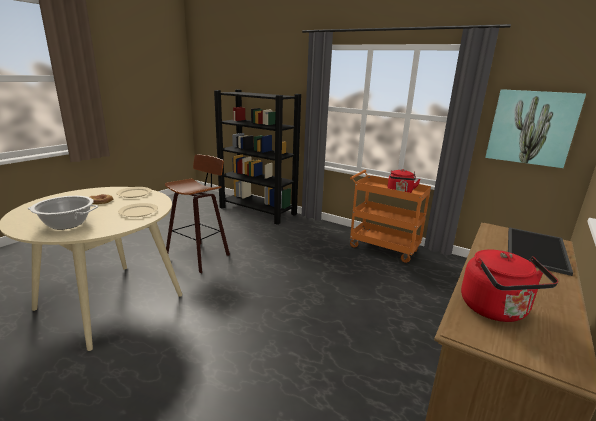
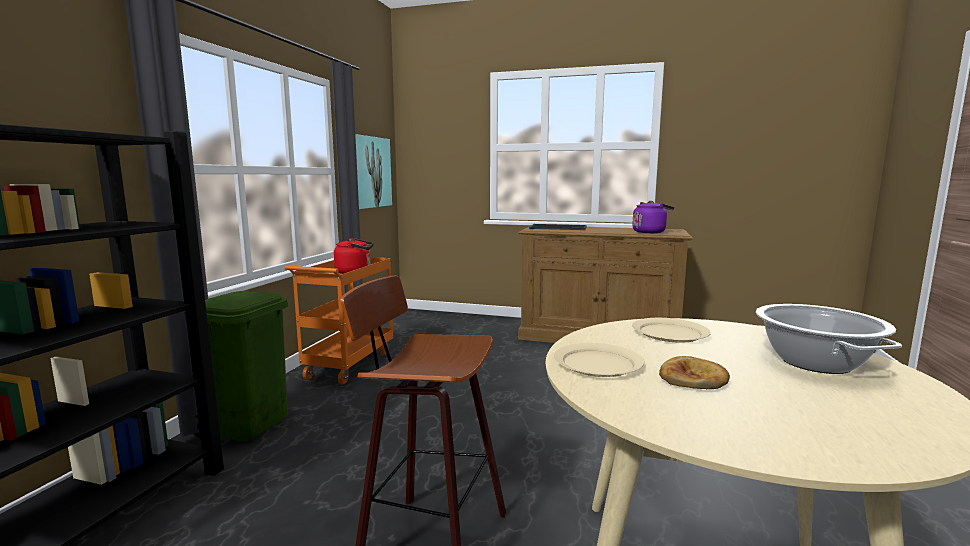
camera: 105 degrees left, 10 degrees down
(313, 227) = (248, 423): none -> green trash can
(496, 310) = (650, 232): red kettle -> purple kettle

